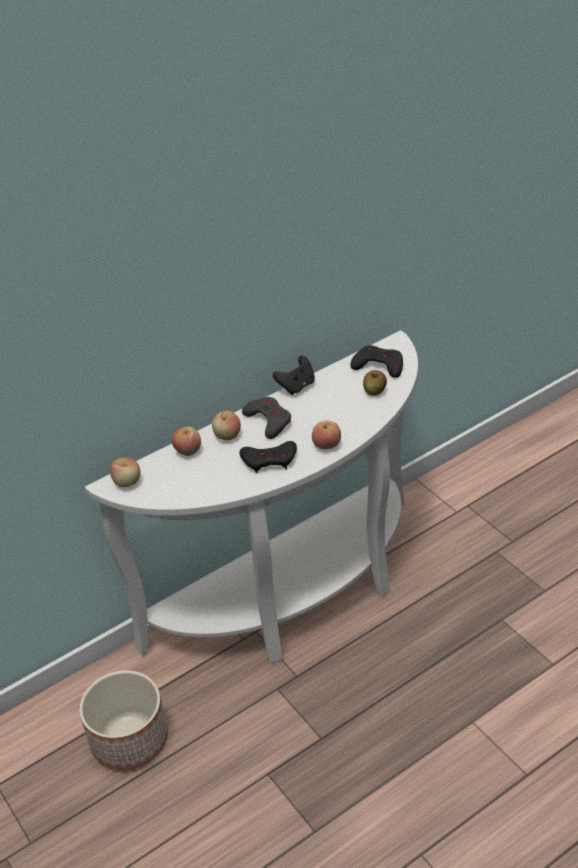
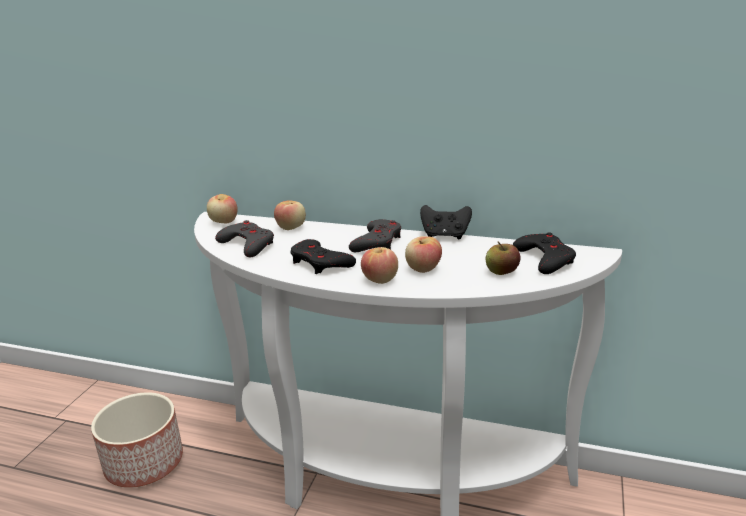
camera: 50 degrees right, 15 degrees down
(192, 484) = (247, 244): none -> grey game controller
(227, 436) = (332, 234): apple -> apple (423, 269)

